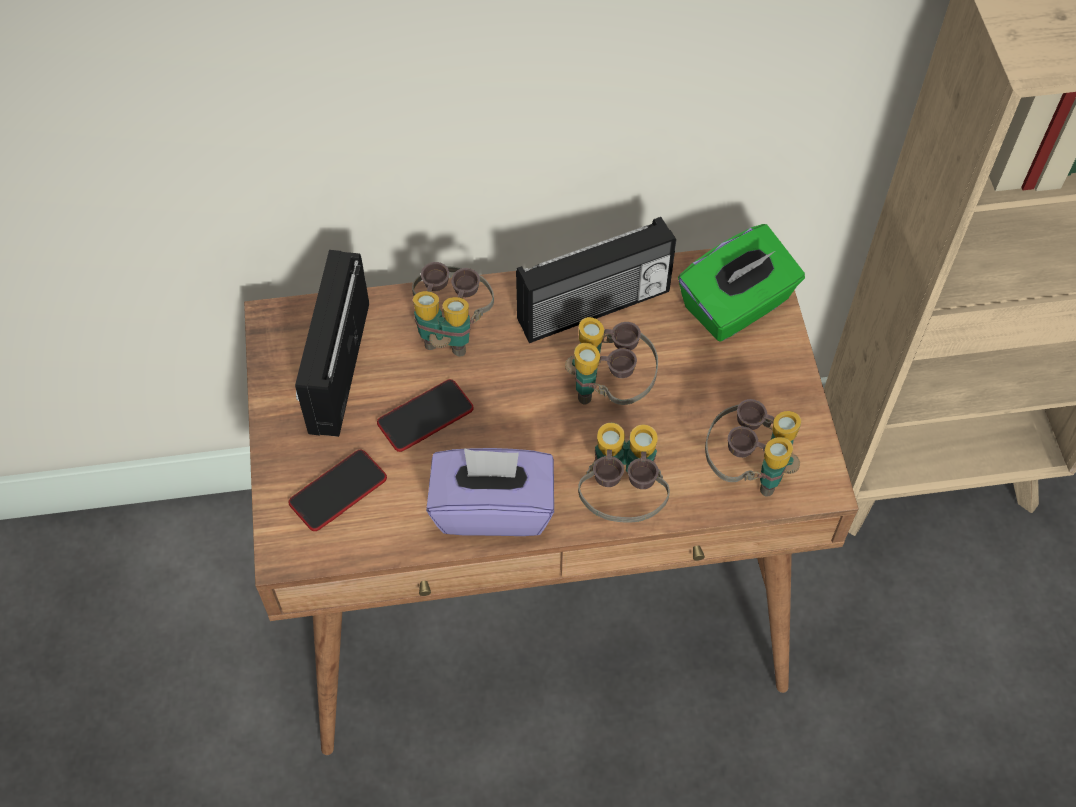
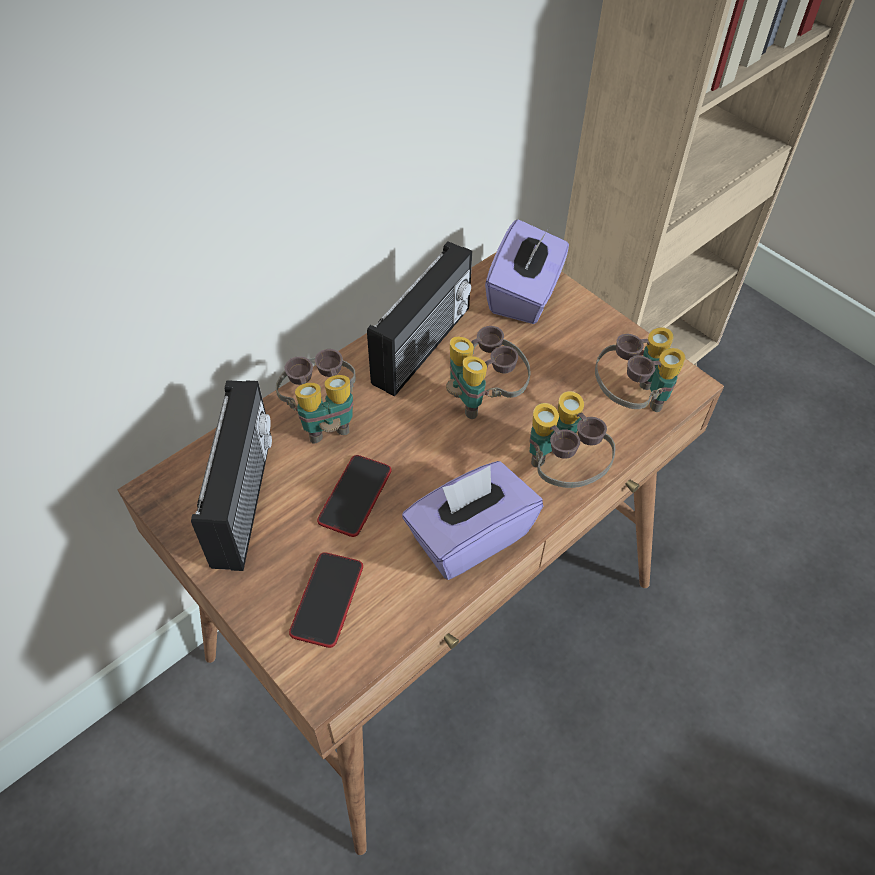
camera: 35 degrees left, 5 degrees down
(336, 367) = (246, 499): radio -> radio turned 150 degrees counterclockwise
(736, 306) = (525, 295): green tissue box -> purple tissue box

